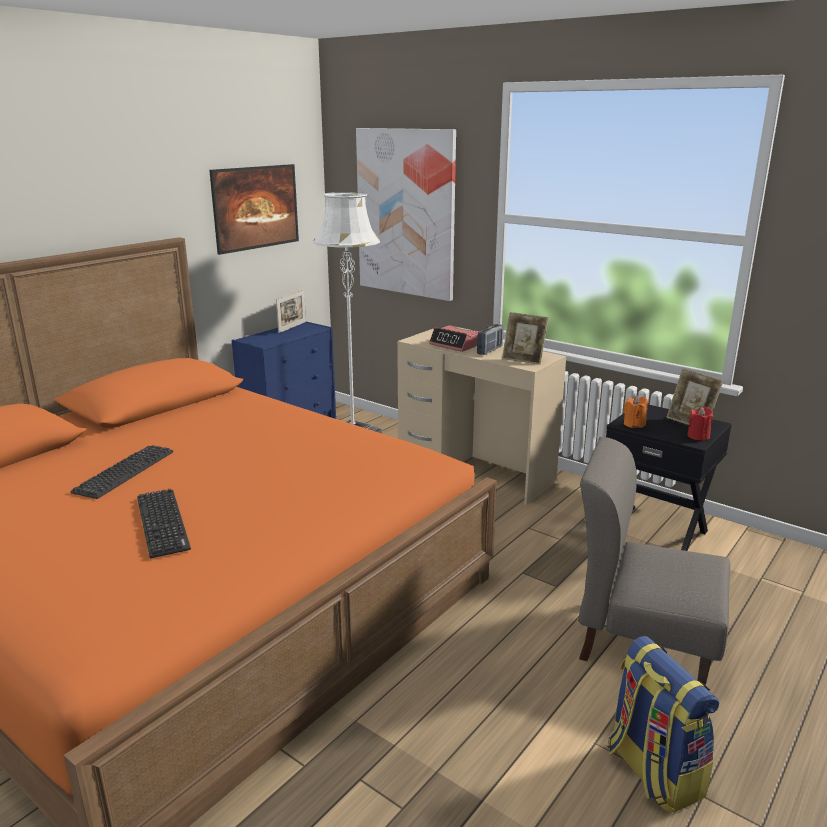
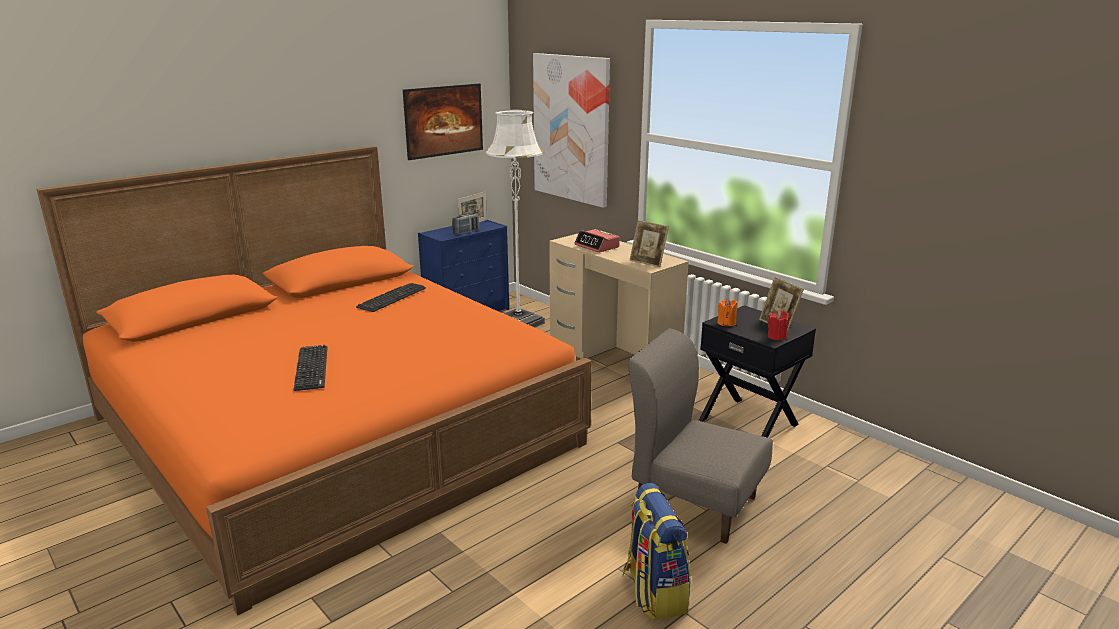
camera: 10 degrees right, 0 degrees up
(124, 472) = (298, 331): keyboard -> keyboard (392, 298)
(489, 350) = (624, 252): radio -> radio (466, 232)

